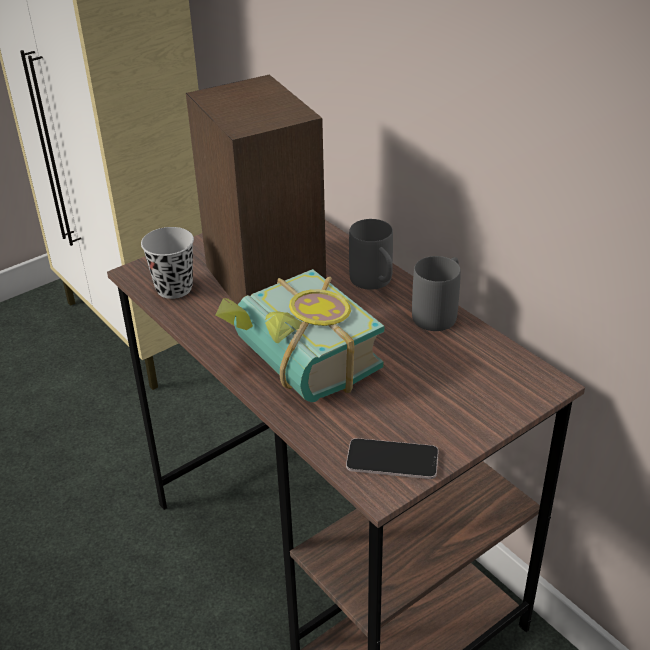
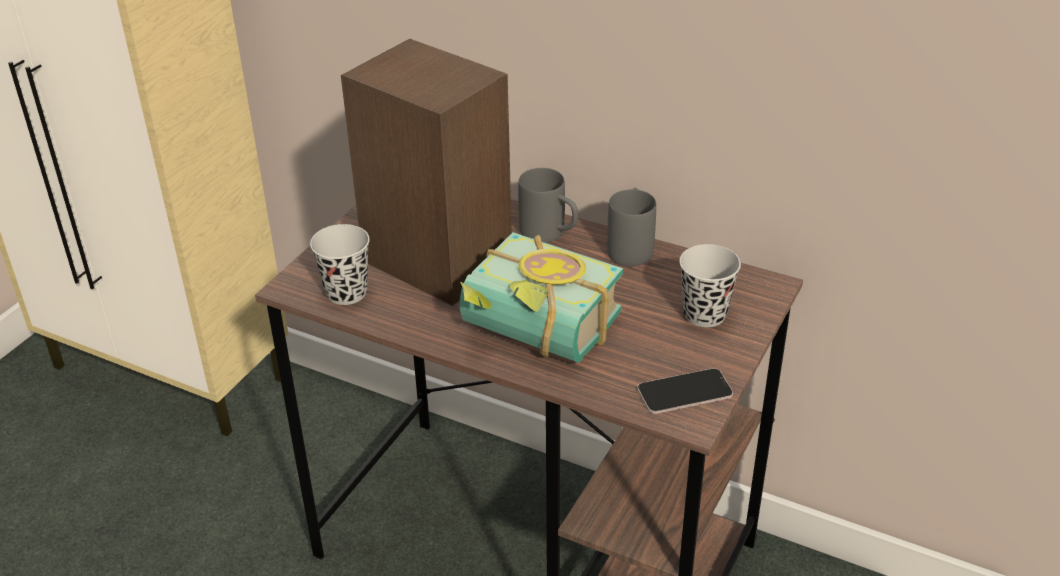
camera: 25 degrees left, 0 degrees up
(463, 393) = (704, 314): none -> black cup

